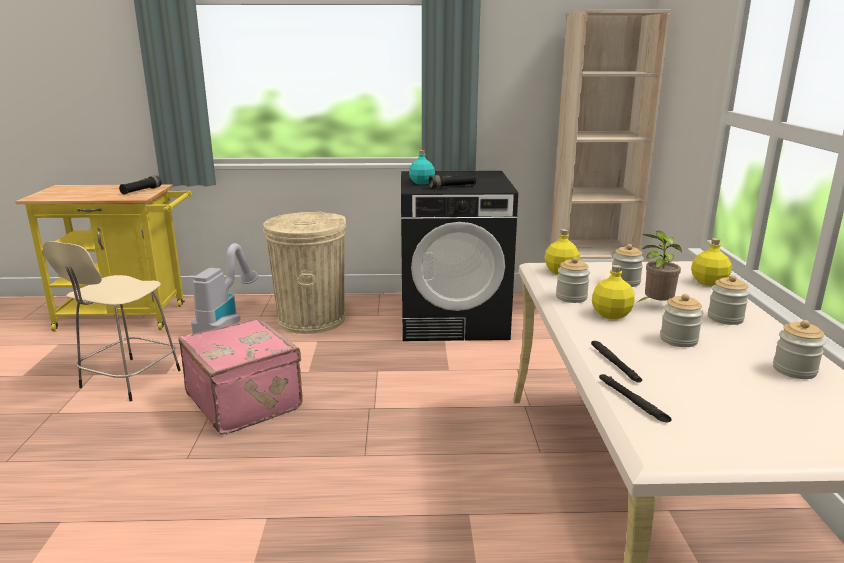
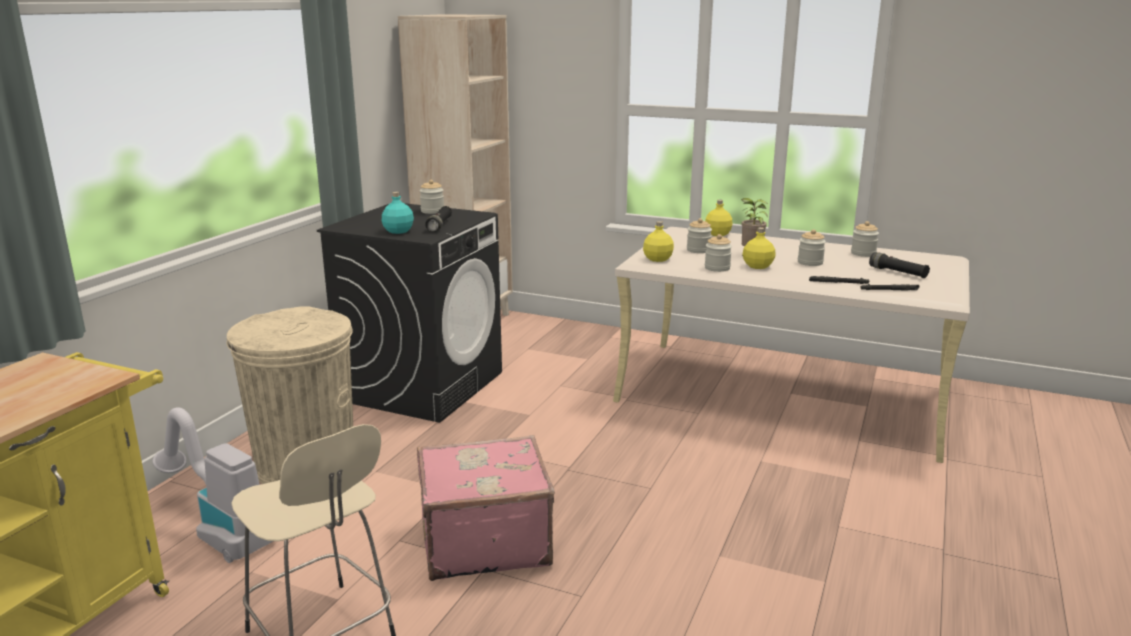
camera: 65 degrees left, 0 degrees up
(141, 191) = (53, 374): black flashlight -> black flashlight (897, 273)
(725, 318) = (783, 246): jar -> jar (432, 211)

